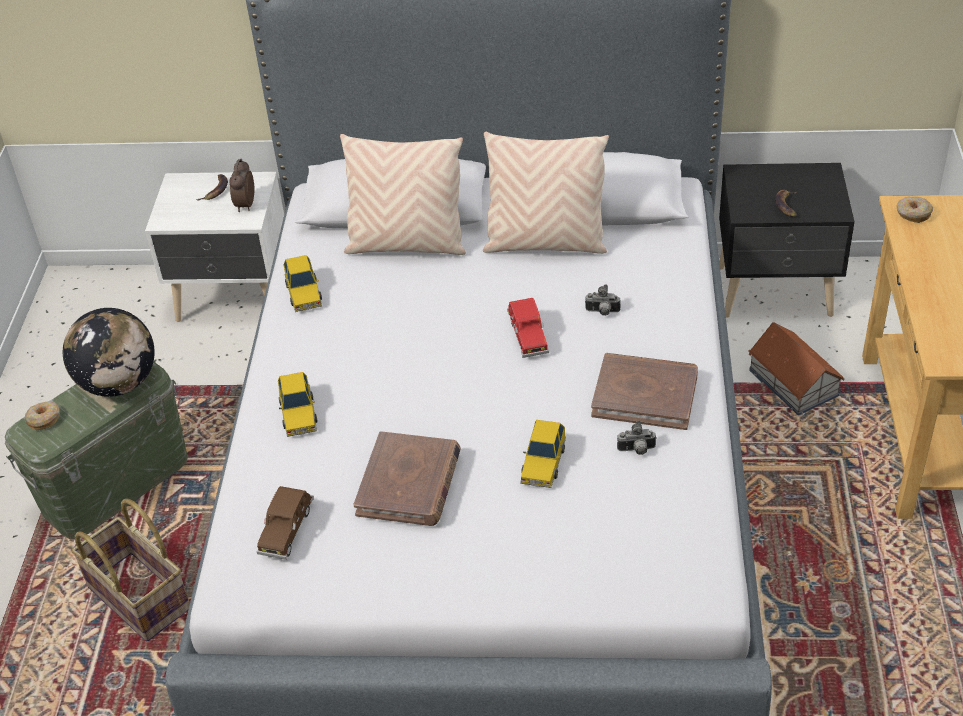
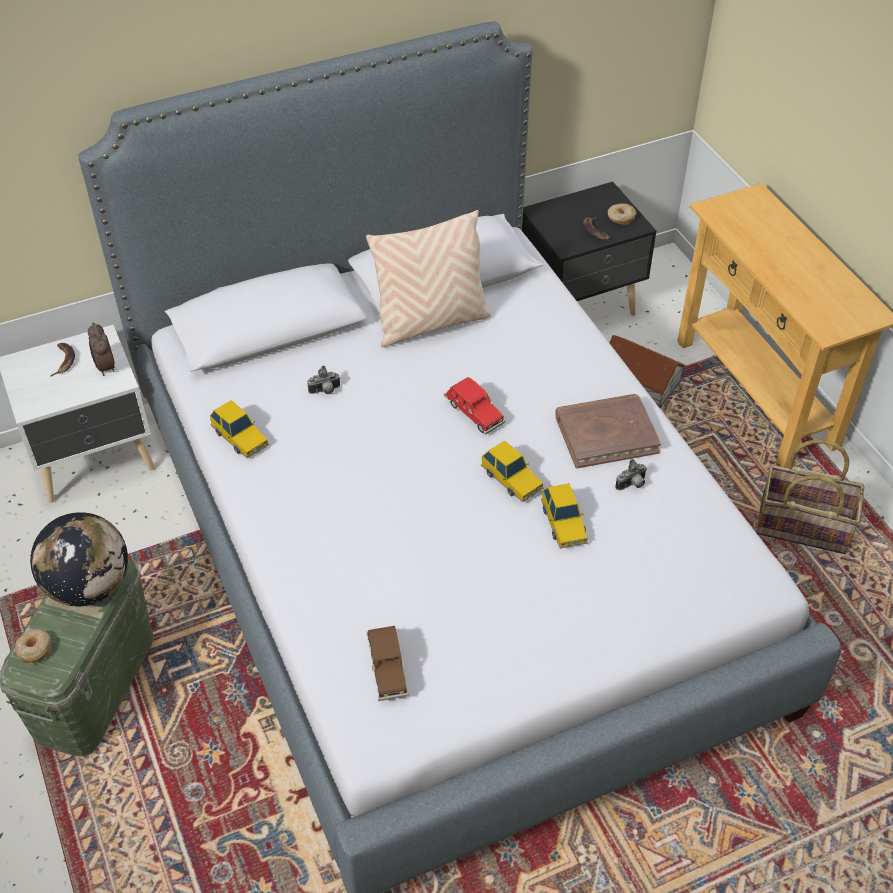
camera: 30 degrees left, 5 degrees up
(141, 597) = (194, 783): basket -> basket (803, 525)
(298, 413) = (318, 555): toy car -> toy car (512, 479)
(407, 245) = (306, 361): beige pillow -> none
(409, 483) = (466, 583): brown book -> none
(602, 312) = (522, 371): camera -> camera (325, 391)
(913, 214) = (725, 213): donut -> donut (621, 218)

